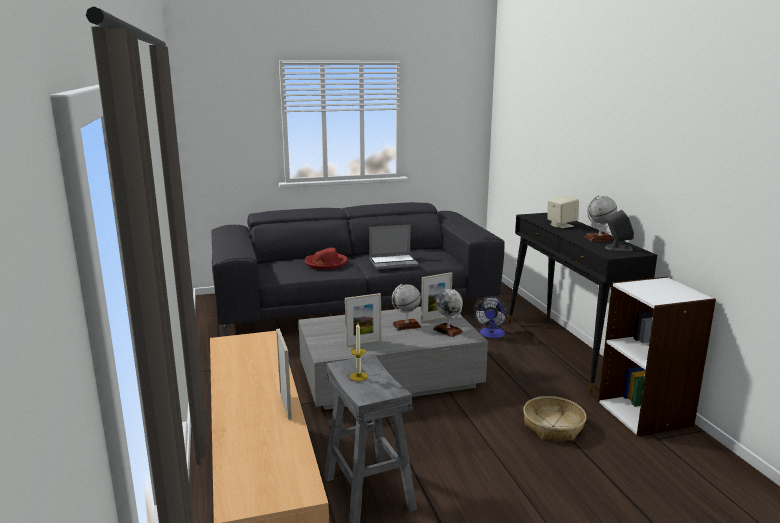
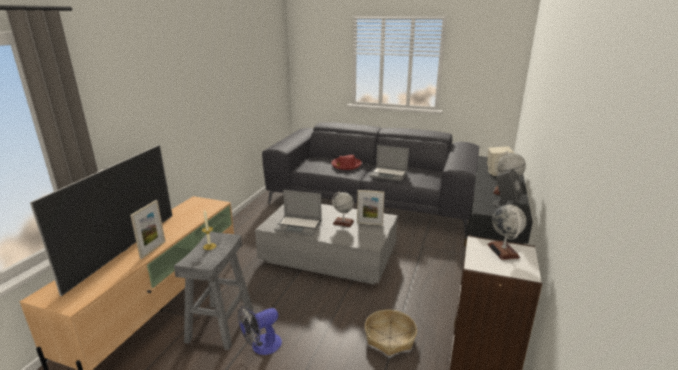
camera: 35 degrees right, 5 degrees up
(244, 419) = (124, 250): none -> television
(363, 343) = (299, 226): picture frame -> laptop
(448, 330) = (364, 235): globe -> globe (503, 251)
(491, 335) = (439, 249): fan -> fan (261, 346)

